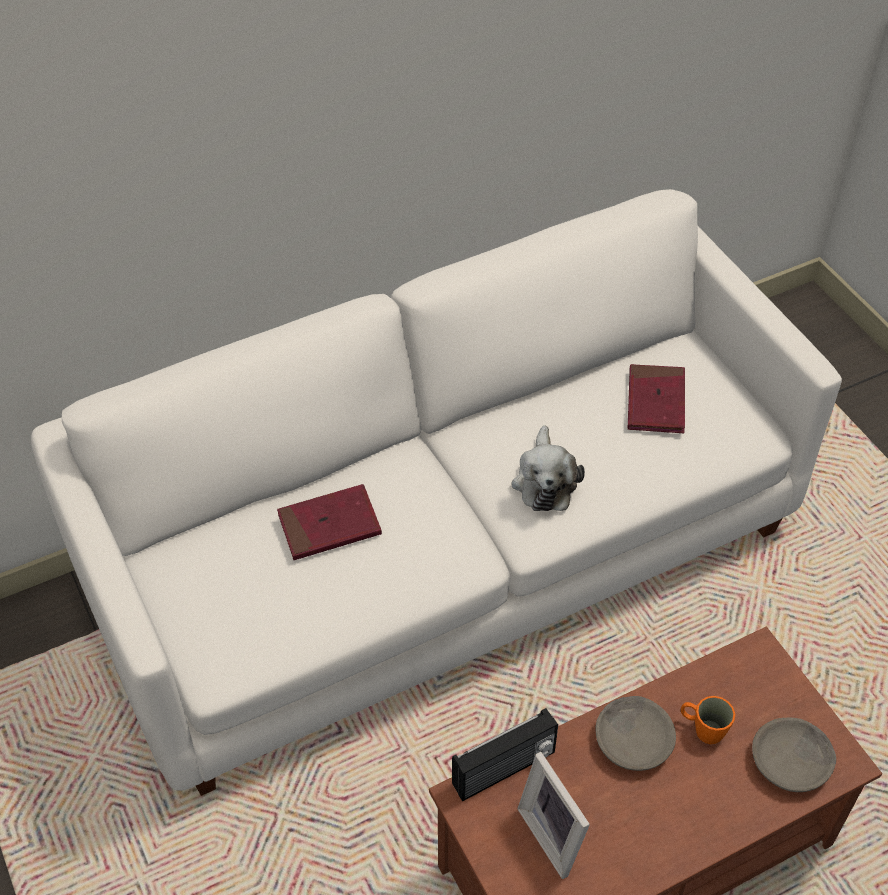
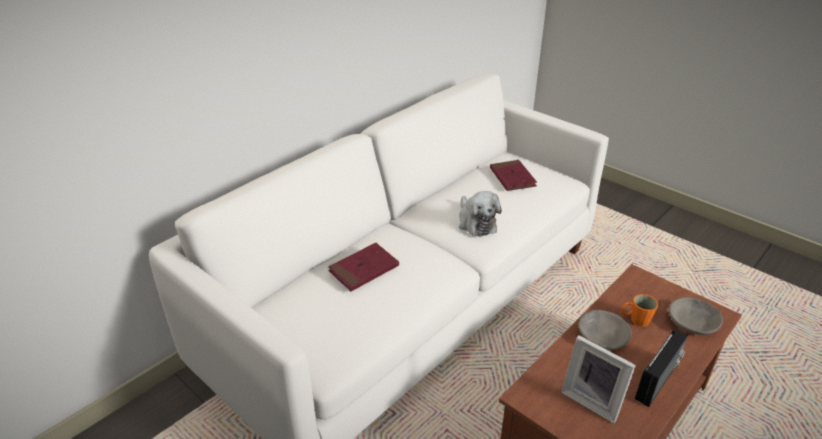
camera: 20 degrees left, 15 degrees down
(504, 770) = (539, 374): radio -> radio (658, 381)

